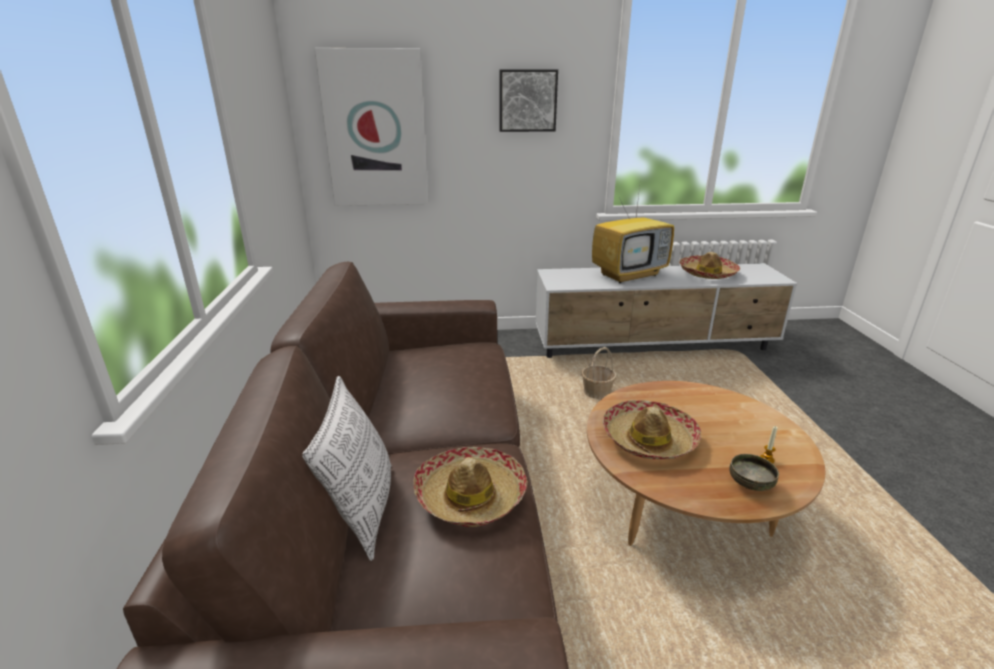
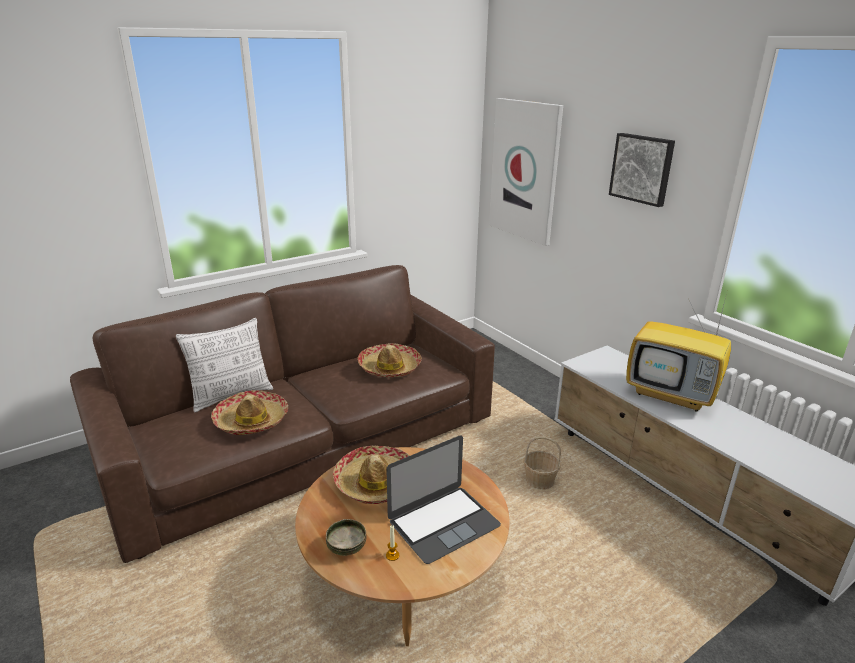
camera: 60 degrees right, 0 degrees up
(707, 273) = (768, 446): hat -> hat (389, 367)
(726, 419) = (443, 523): none -> laptop

